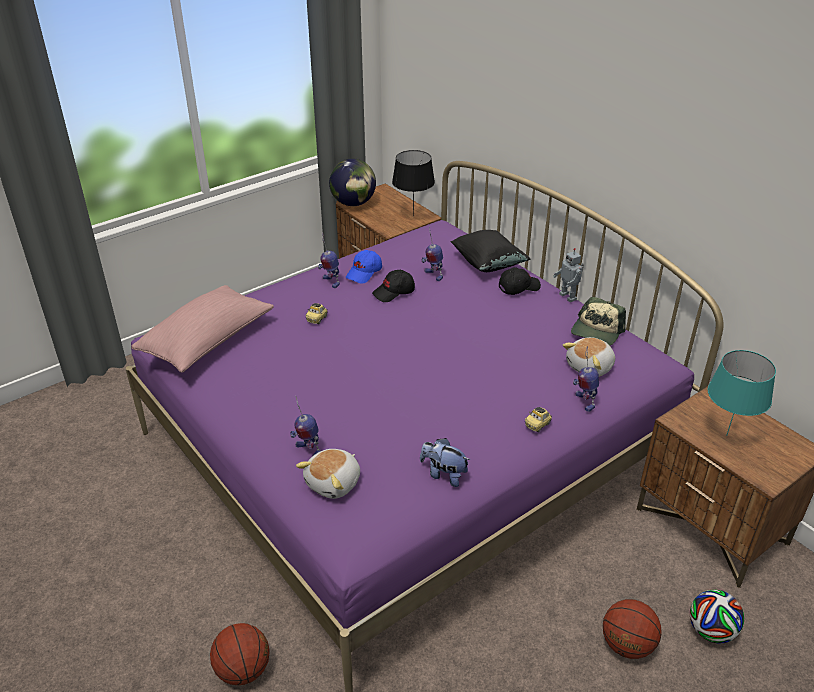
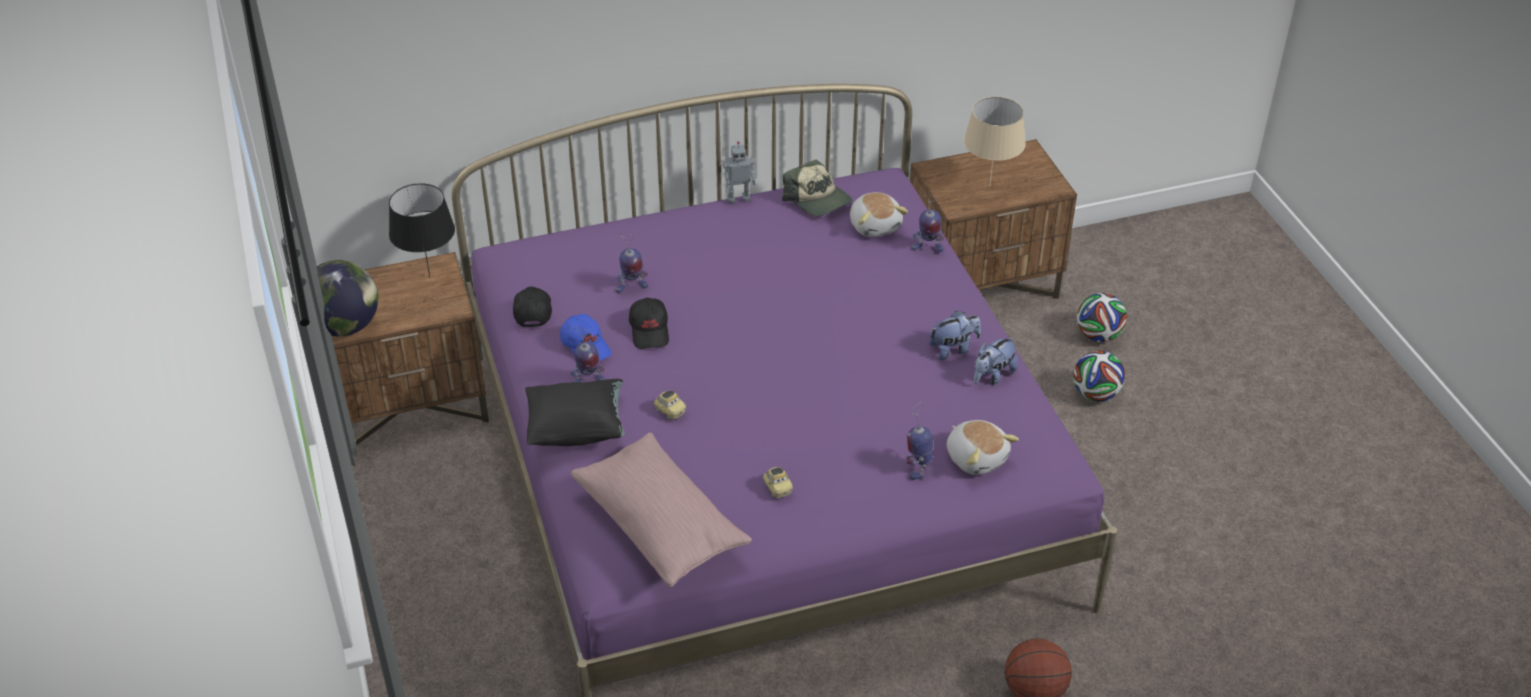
camera: 70 degrees left, 5 degrees up
(308, 450) = (918, 467): toy robot -> toy robot turned 135 degrees clockwise
(463, 443) = (953, 349): none -> plush toy
(488, 264) = (632, 237): black pillow -> black pillow (577, 429)
(518, 287) = (701, 227): black cap -> black cap (532, 311)
(537, 425) = (948, 290): toy car -> toy car (777, 488)
(627, 645) = (1095, 394): basketball -> football
(725, 435) = (989, 187): turquoise table lamp -> beige table lamp

